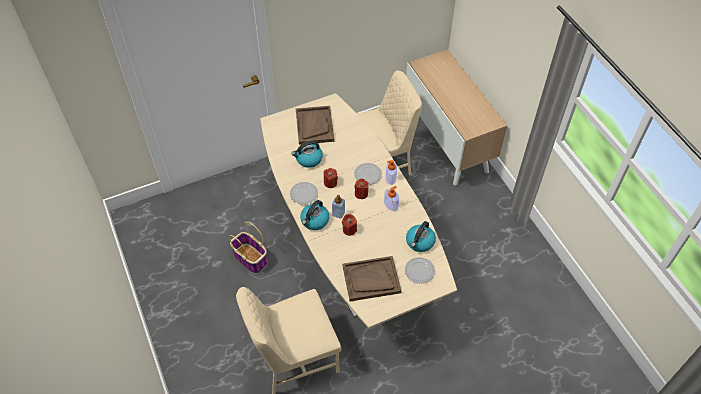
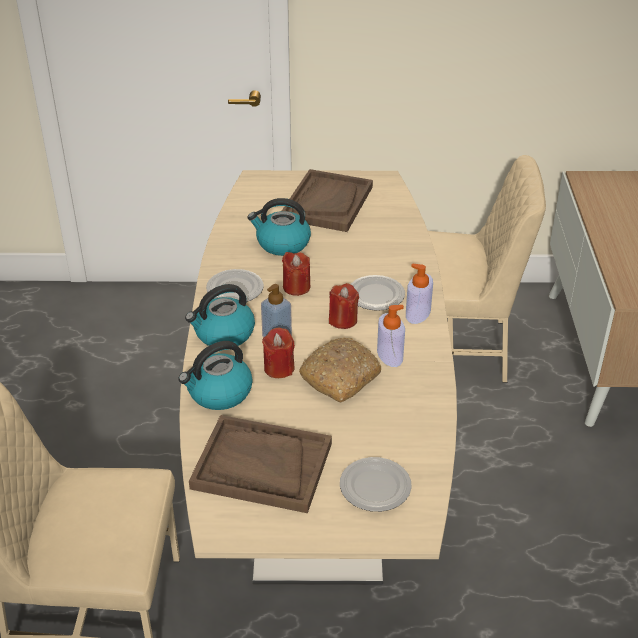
camera: 25 degrees right, 15 degrees down
(251, 259) = (135, 417): basket -> none
(377, 224) = (340, 376): none -> bread
(420, 242) = (409, 435): kettle -> kettle (219, 393)

